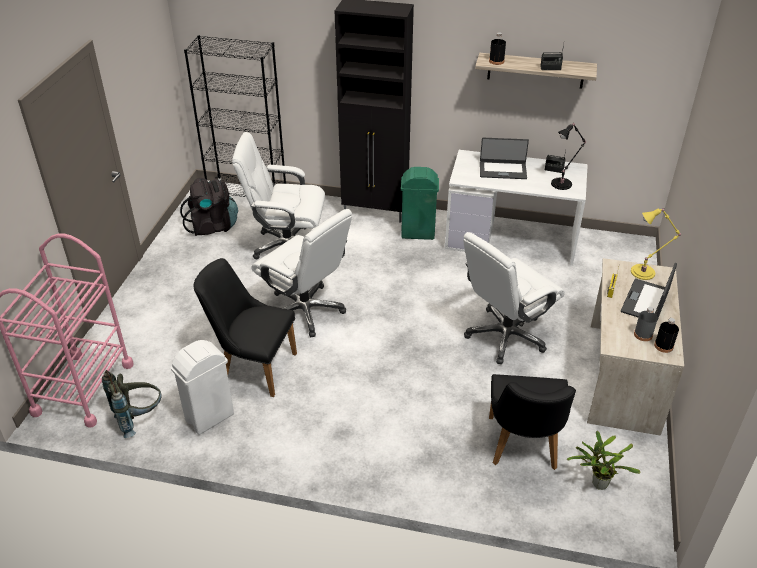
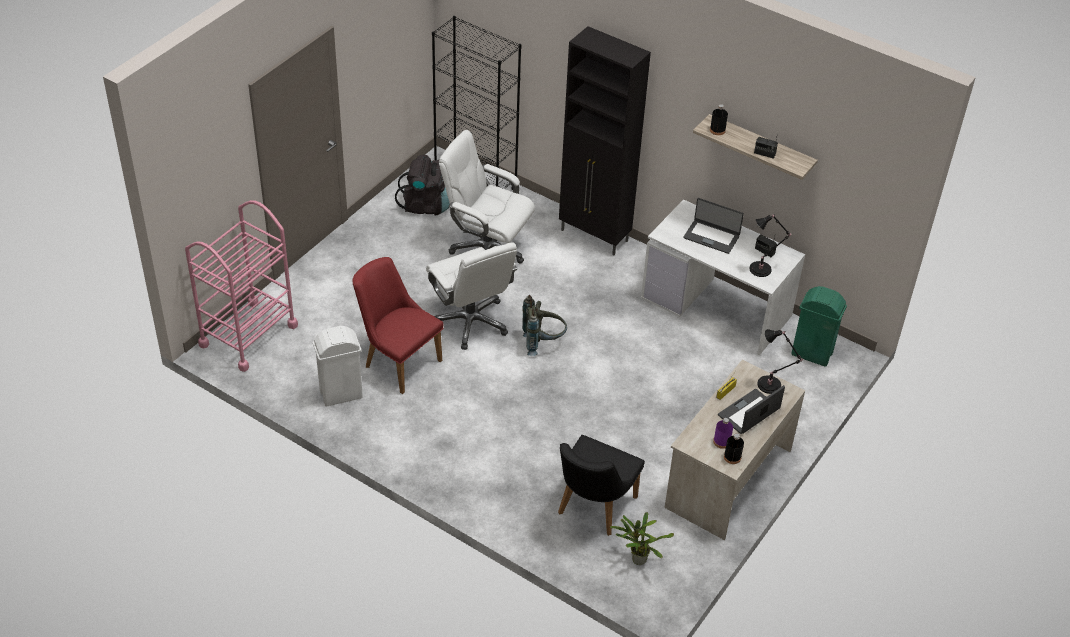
camera: 20 degrees right, 5 degrees up
(139, 418) = (283, 376): grey backpack -> grey backpack (543, 342)
(252, 367) = (397, 360): black chair -> red chair
(417, 233) = (623, 272): green trash can -> green trash can (811, 353)
(505, 336) = (643, 405): white office chair -> none
(643, 334) = (721, 441): grey bottle -> purple bottle
(645, 272) = (771, 385): yellow table lamp -> black table lamp

